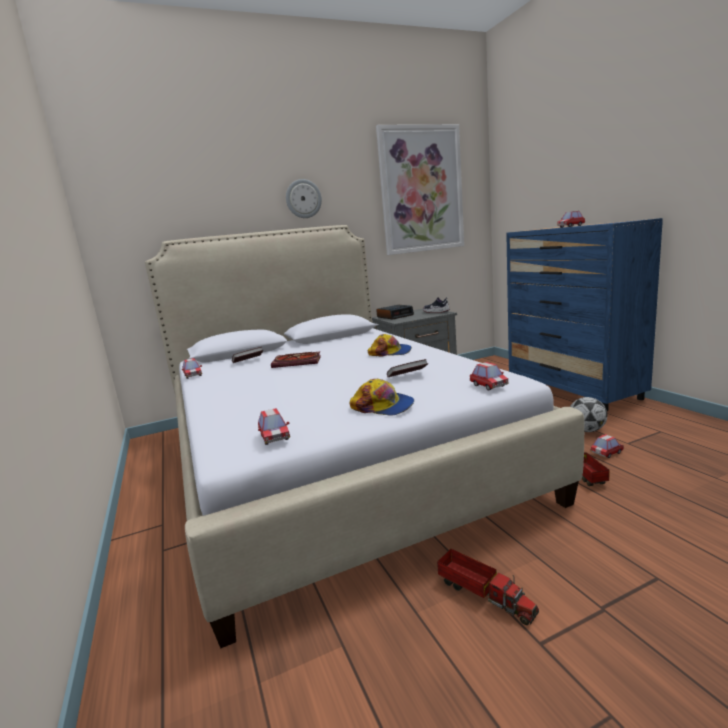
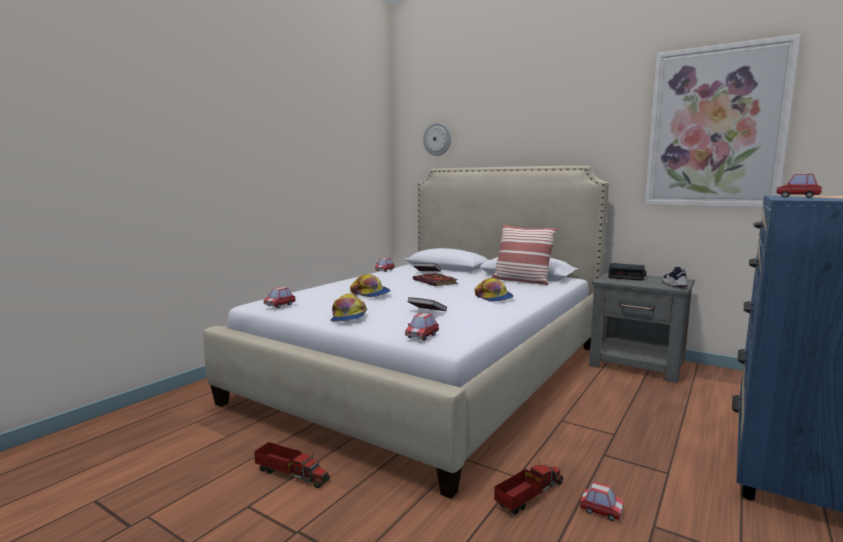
camera: 55 degrees right, 5 degrees down
(302, 388) = (370, 293): none -> cap
(303, 199) = (556, 137): wall clock -> wall clock (437, 139)
(347, 339) = (521, 281): none -> pillow
(483, 594) = (291, 474): toy truck -> toy truck turned 75 degrees counterclockwise
(587, 430) = (653, 489): football -> none

